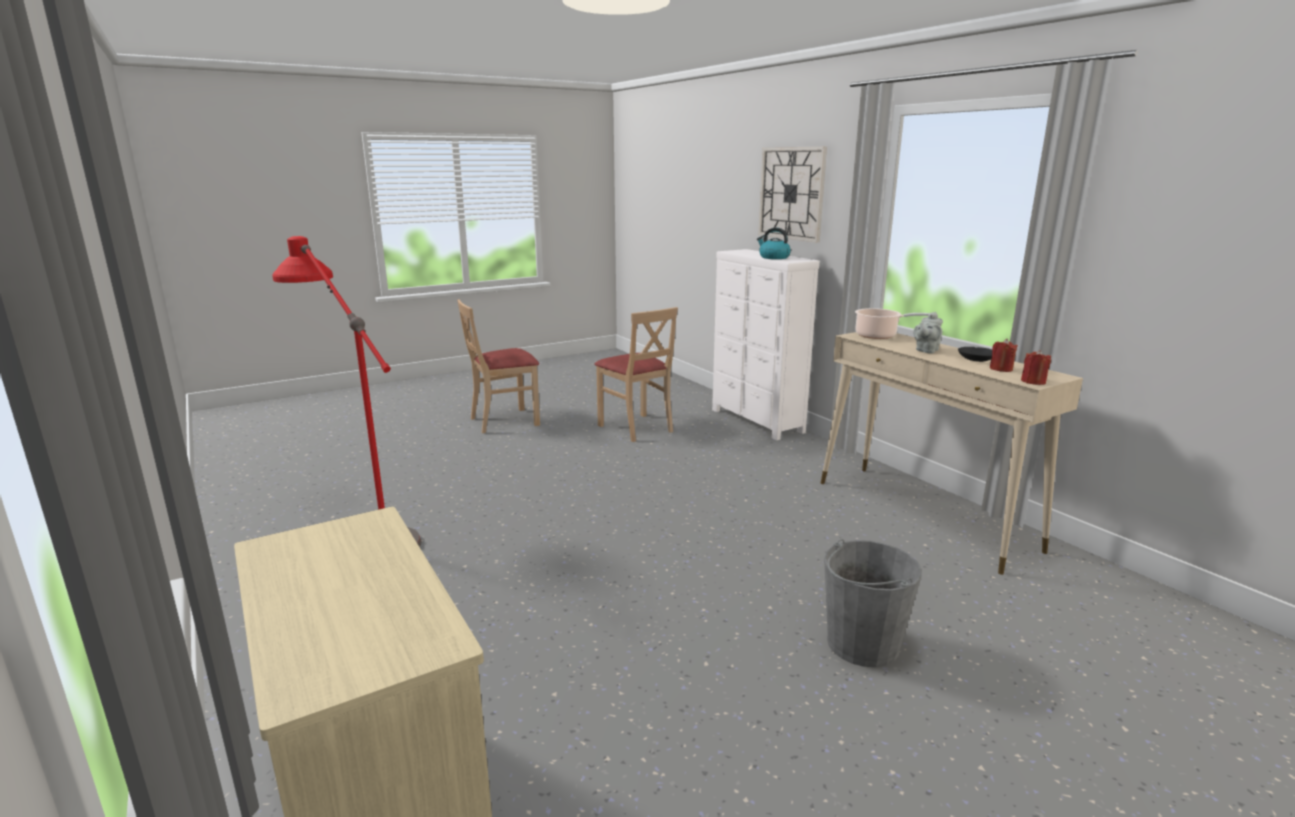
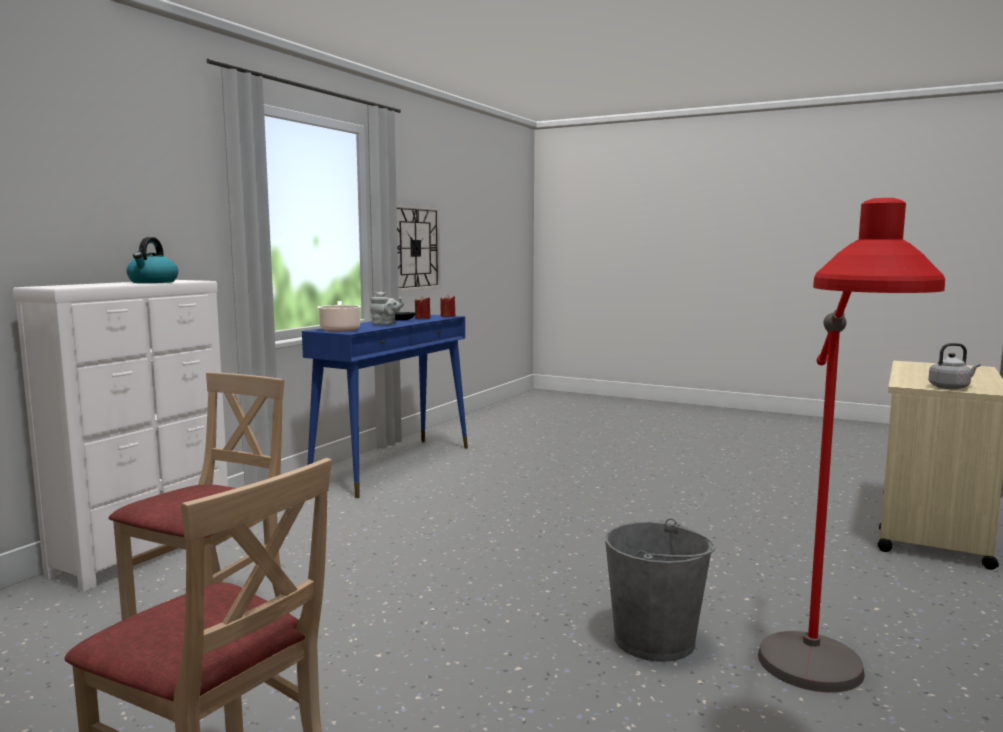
camera: 120 degrees left, 10 degrees down
(319, 535) = (950, 387): none -> grey kettle
(791, 193) = (95, 188): wall clock -> wall clock (414, 248)
(862, 644) = (598, 466): grey bucket -> grey bucket (655, 640)
(924, 515) = (394, 465): beige console table -> blue console table

